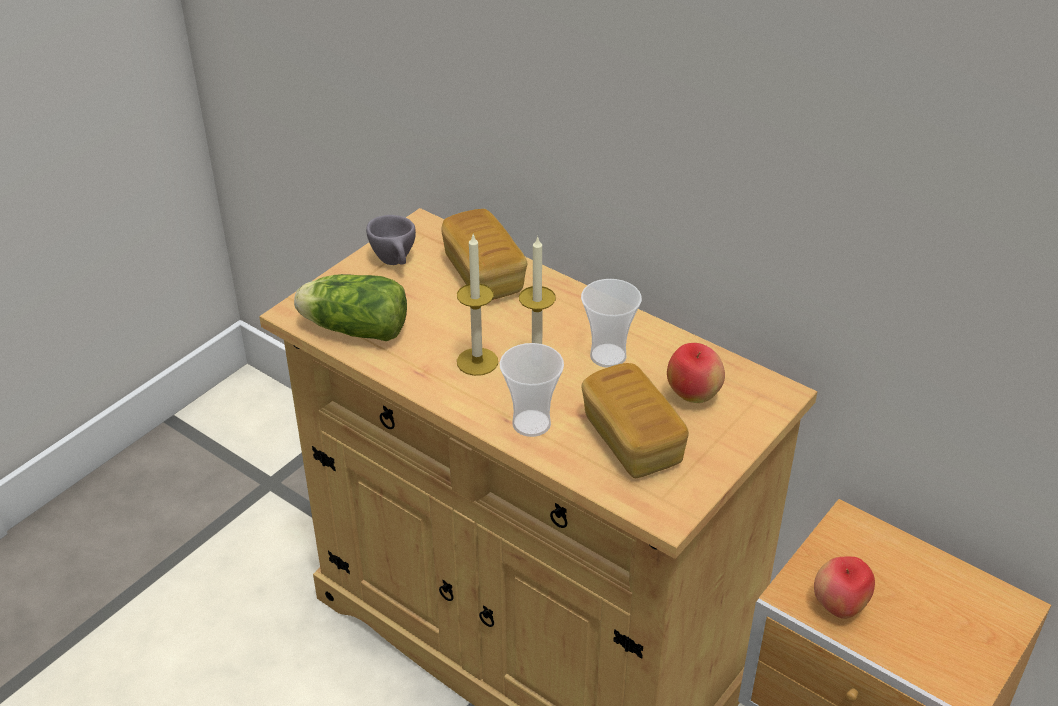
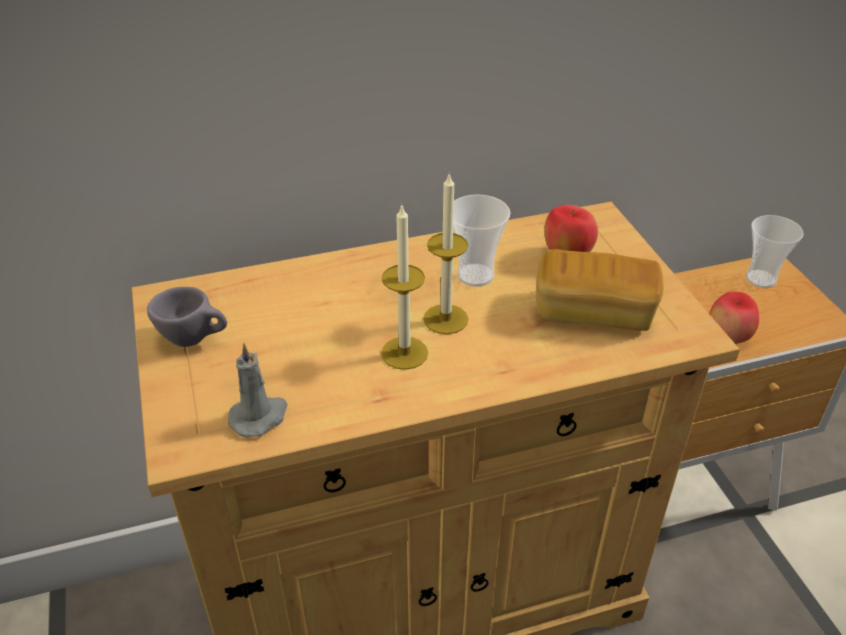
camera: 55 degrees left, 0 degrees up
(352, 328) = (259, 417): lettuce -> grey candle
(484, 275) = (285, 293): bread -> none
(531, 423) = (522, 358): cup -> cup (760, 279)

